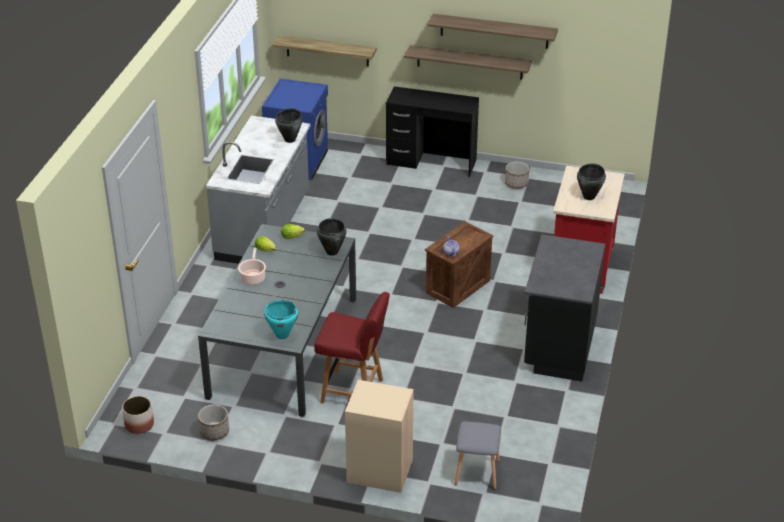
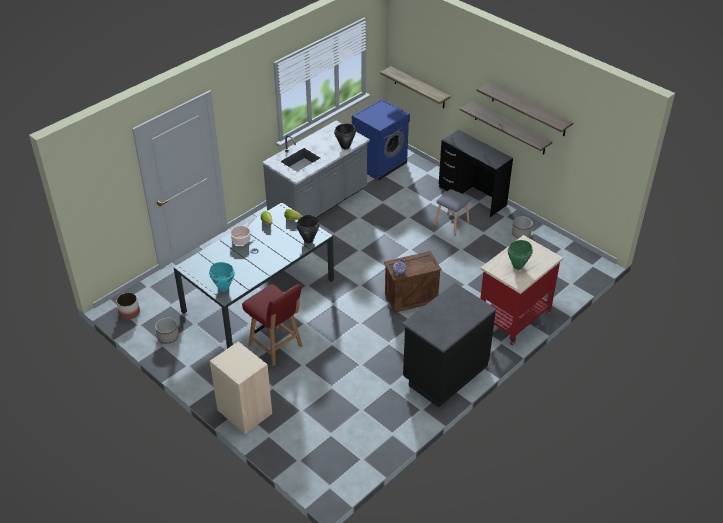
camera: 30 degrees right, 5 degrees up
(476, 472) = (305, 443): grey stool -> grey stool (451, 223)
(589, 197) = (518, 266): black cooking pot -> green cooking pot

